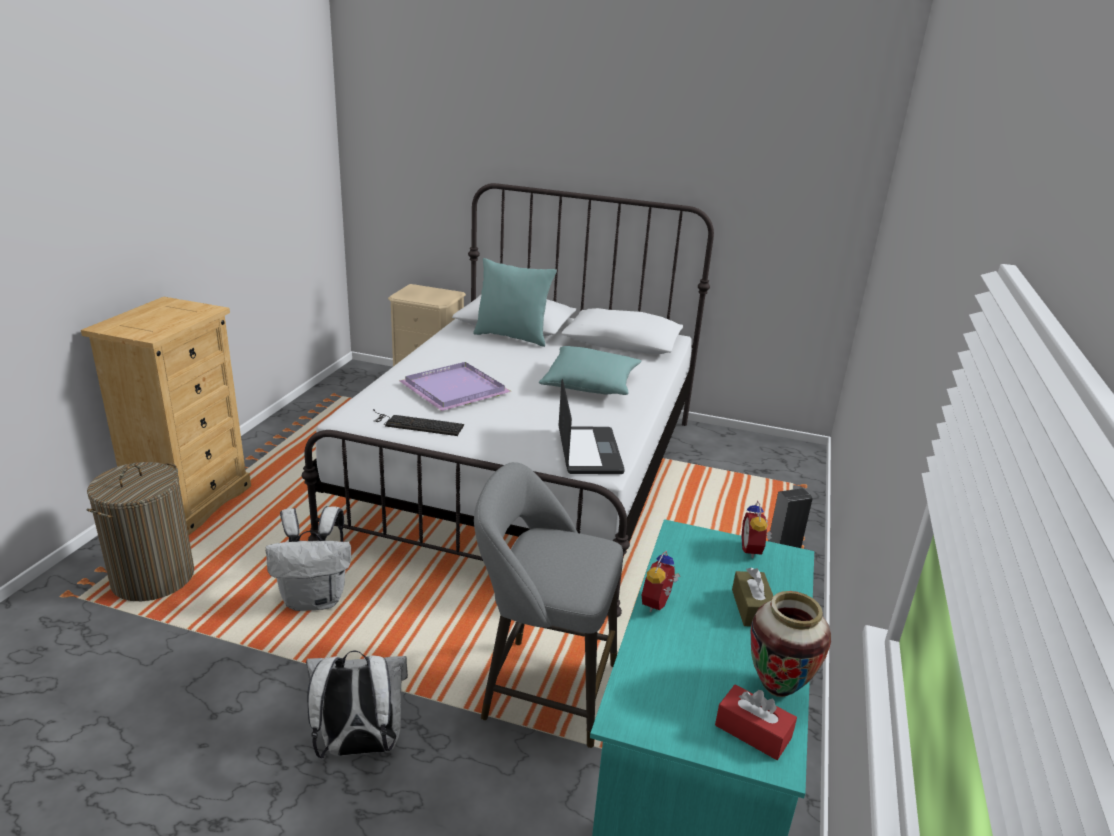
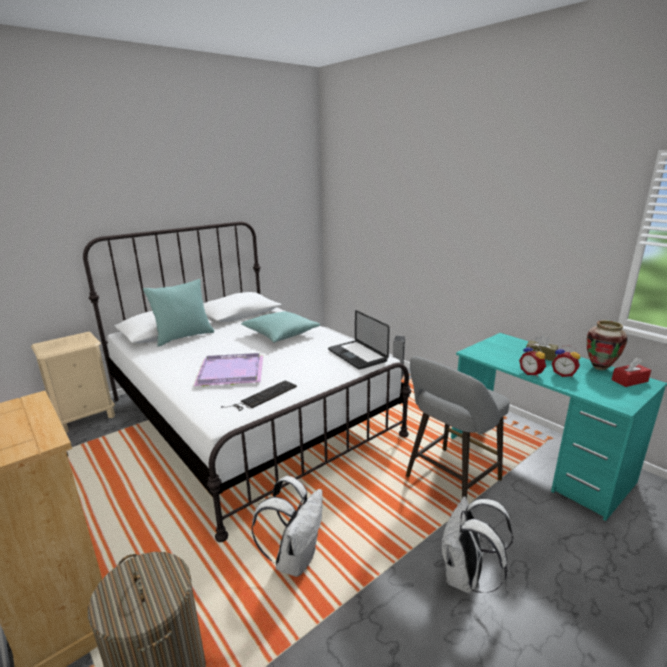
camera: 55 degrees left, 5 degrees down
(589, 452) = (357, 355): laptop -> laptop turned 150 degrees counterclockwise
(753, 550) = (494, 342): alarm clock -> alarm clock (563, 374)

